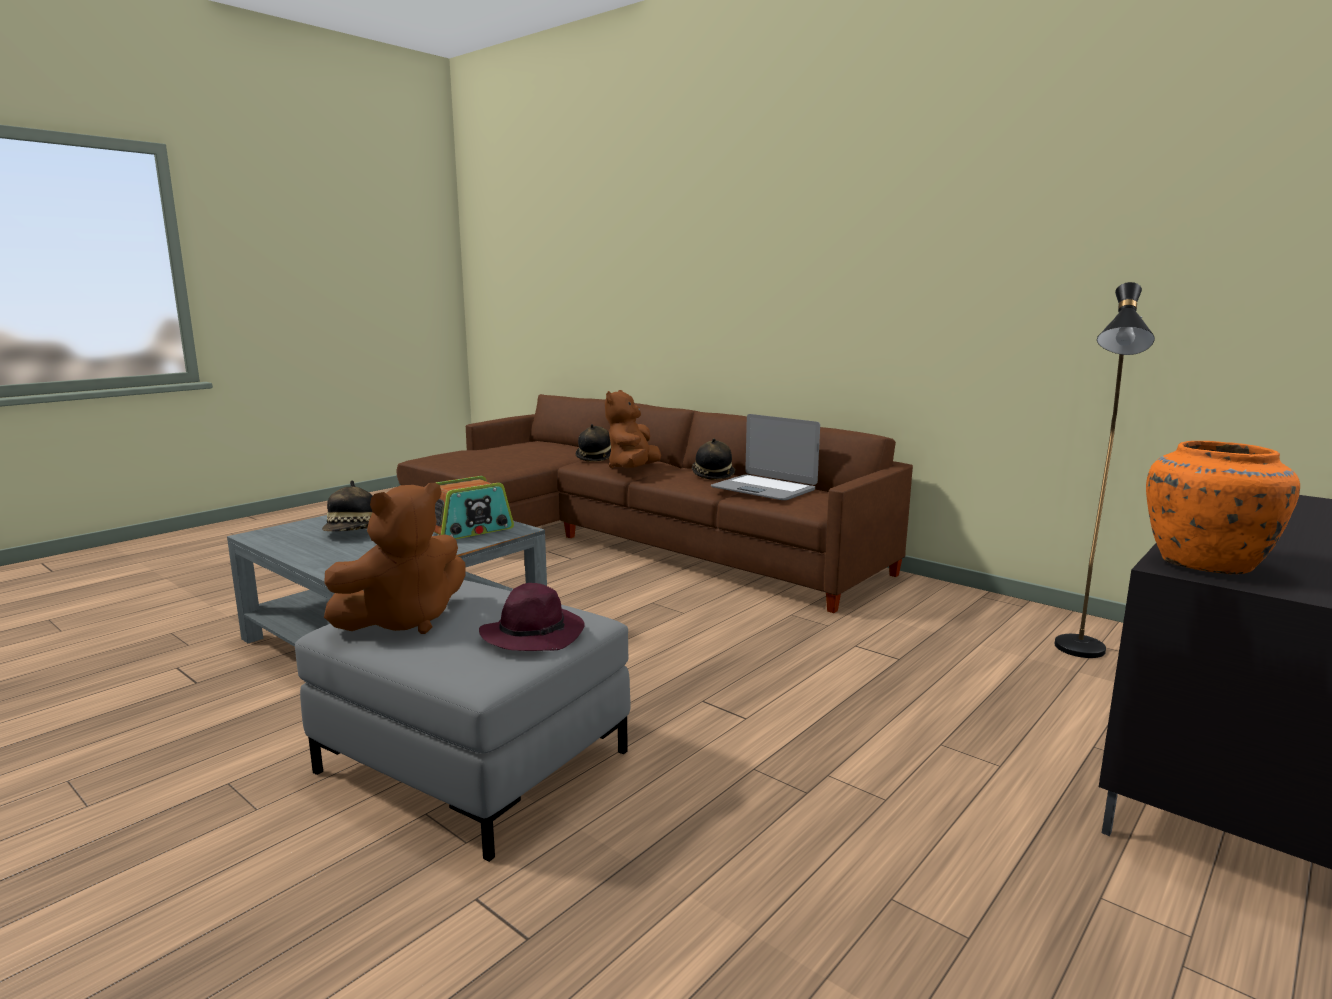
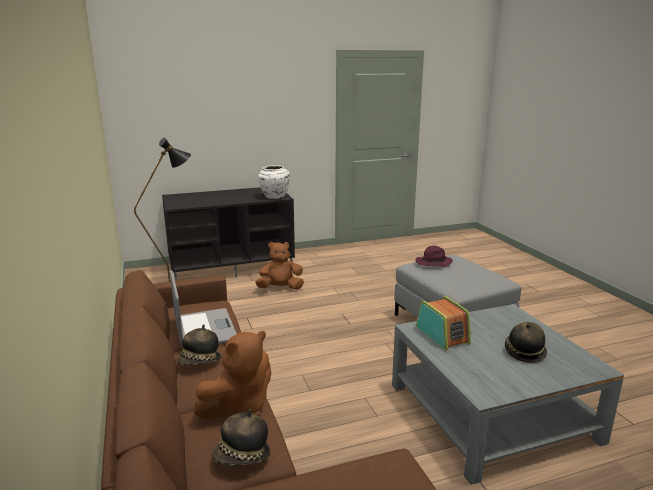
camera: 150 degrees left, 5 degrees up
(404, 621) = (479, 278): brown plush toy -> brown plush toy (280, 288)
(470, 530) = (442, 335): radio -> radio turned 75 degrees clockwise
(1207, 564) = (274, 197): orange vase -> white vase

